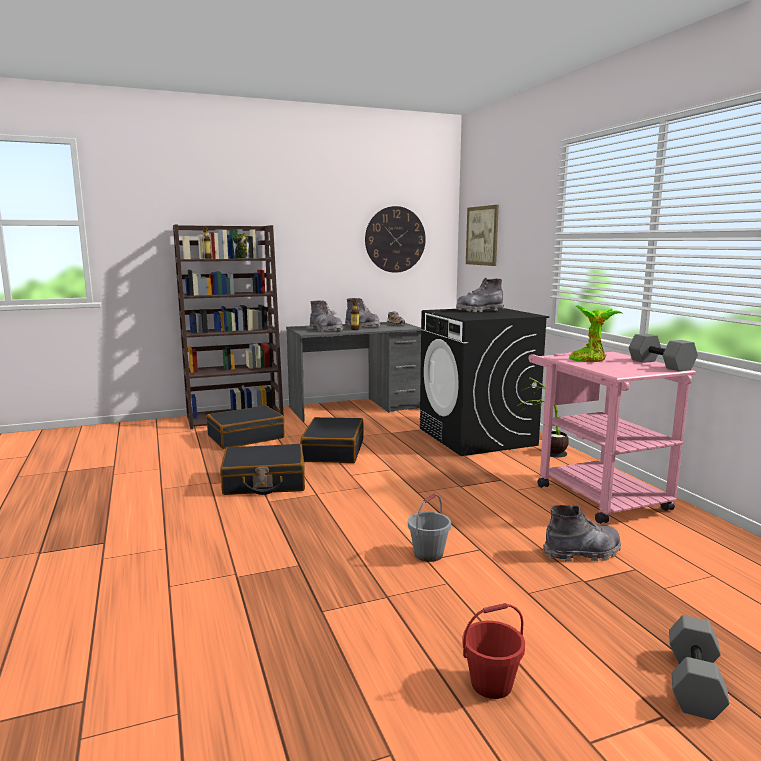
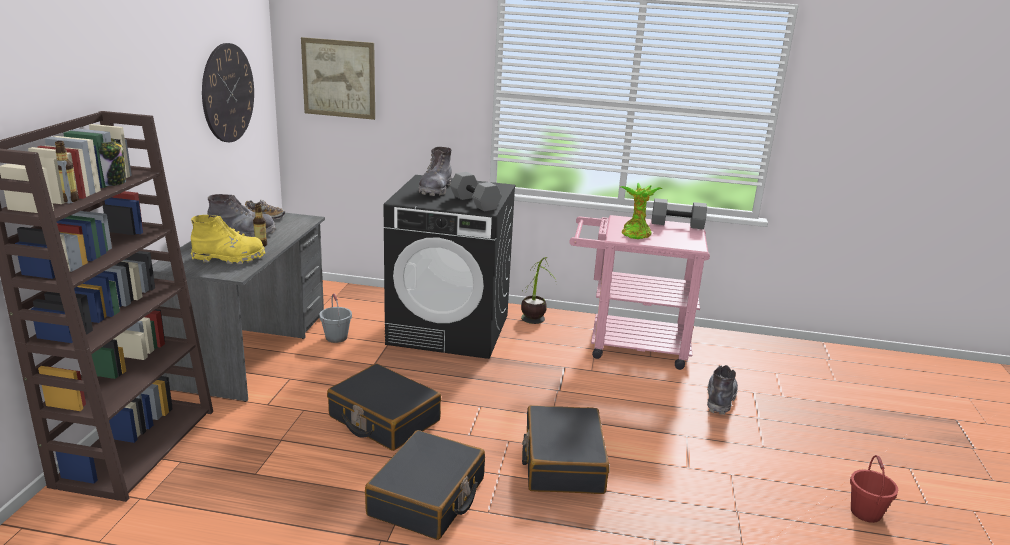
camera: 60 degrees left, 10 degrees up
(246, 437) = (242, 463): black suitcase -> black suitcase (563, 462)
(325, 330) = (229, 258): grey boot -> yellow boot
(428, 554) = (679, 462): grey bucket -> grey bucket (336, 337)
(692, 681) = (881, 442): grey dumbbell -> grey dumbbell (473, 202)

